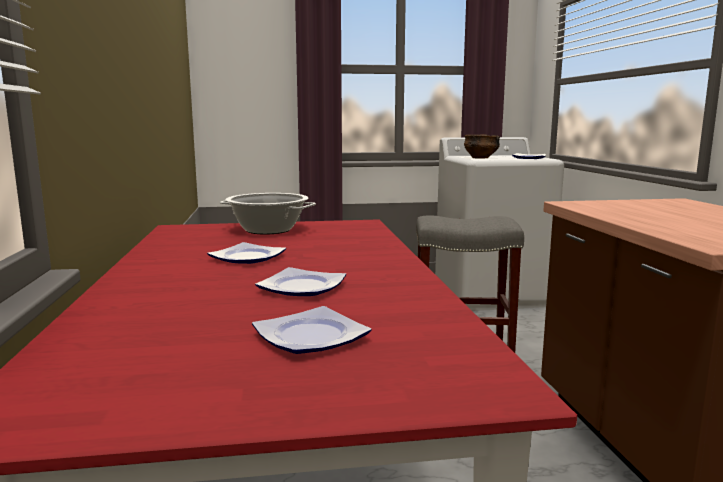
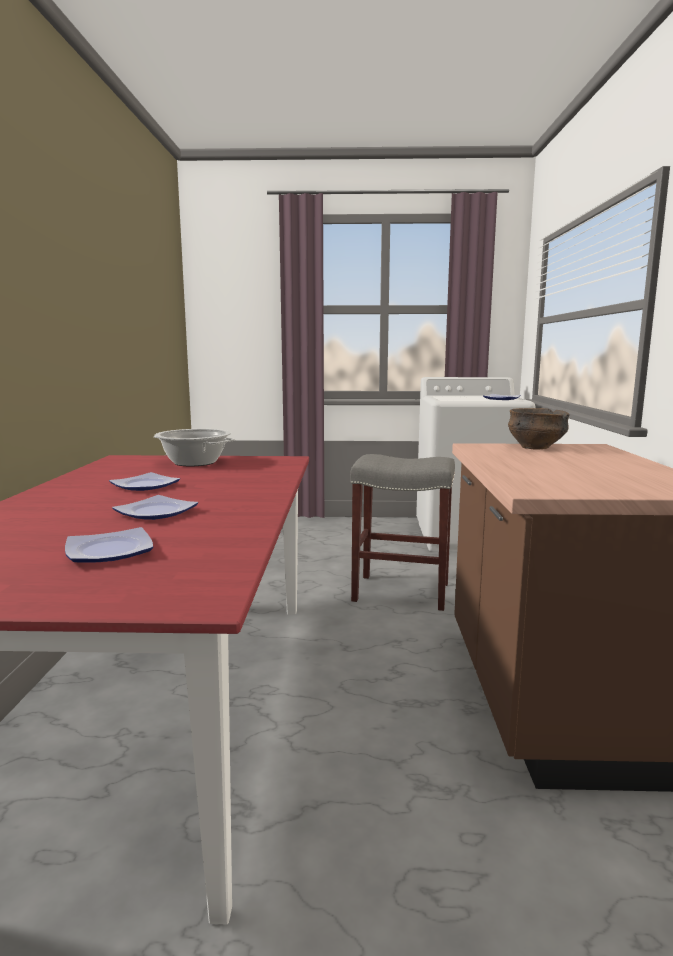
camera: 10 degrees right, 0 degrees up
(480, 158) = (452, 398): bowl -> bowl (535, 447)

